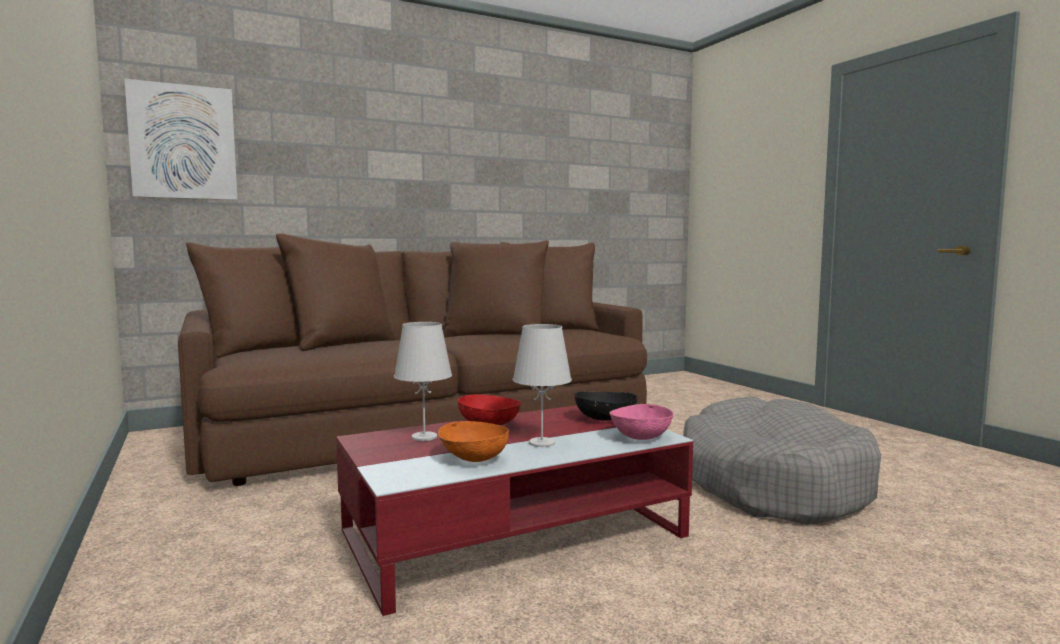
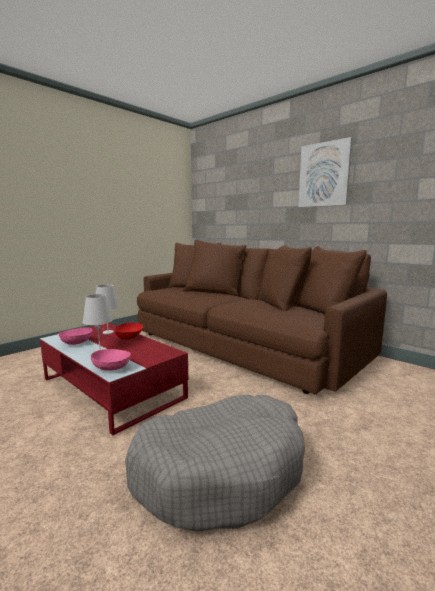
camera: 70 degrees right, 5 degrees up
(183, 142) = (209, 200): picture -> picture (324, 175)
(472, 459) = (76, 343): orange bowl -> pink bowl
(605, 419) = (148, 357): black bowl -> none

